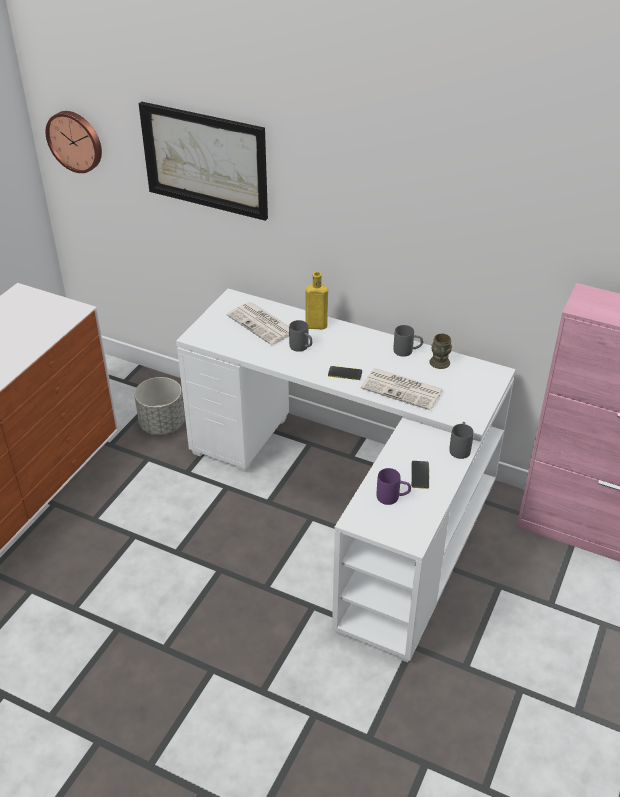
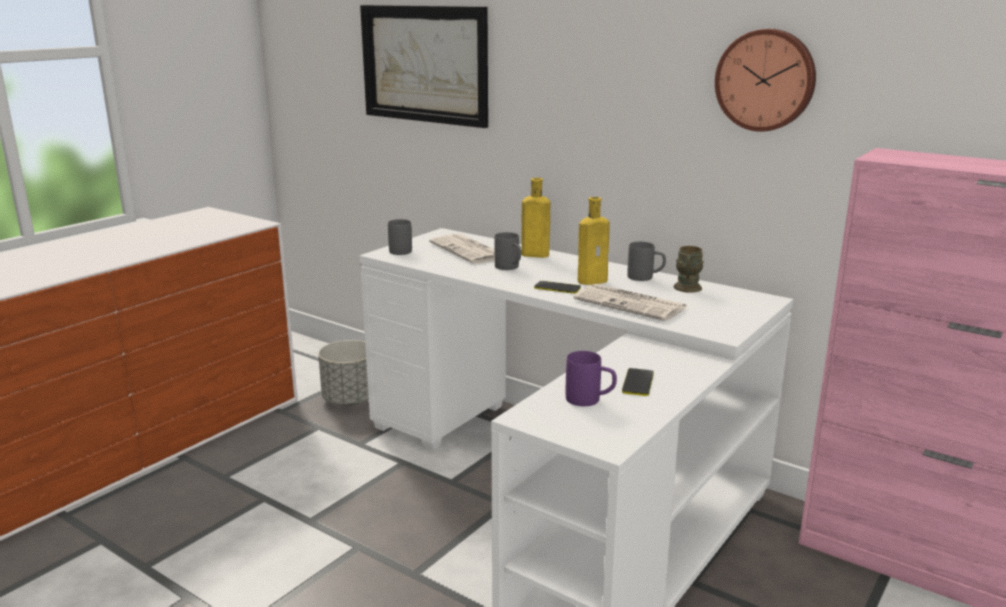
camera: 10 degrees right, 20 degrees down
(75, 141) = (301, 69): wall clock -> wall clock (766, 80)
(370, 360) = (594, 281): none -> yellow bottle
(460, 448) = (704, 363): grey mug -> grey mug (403, 250)

